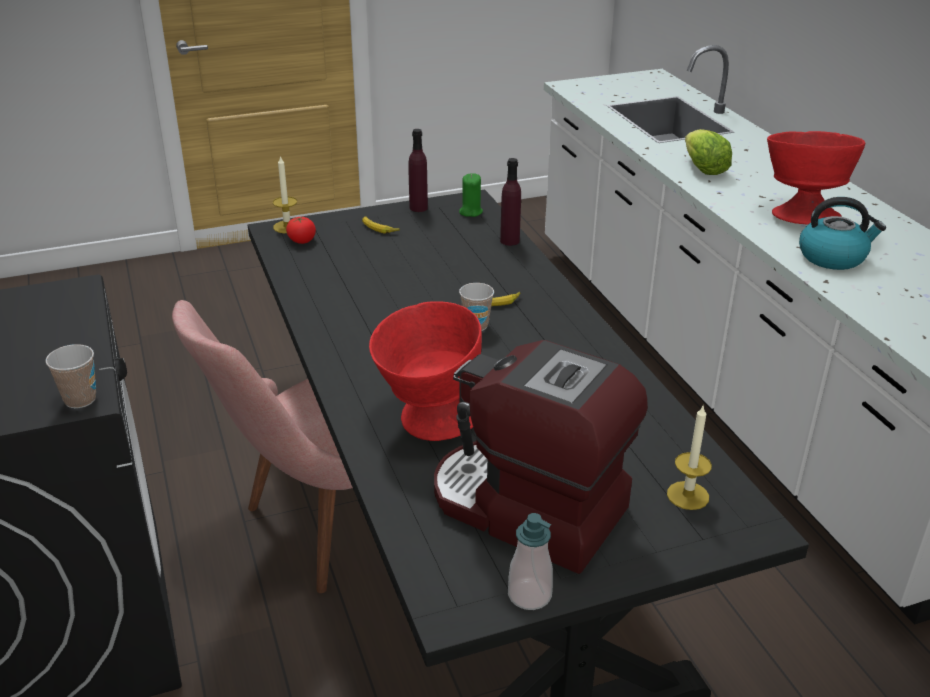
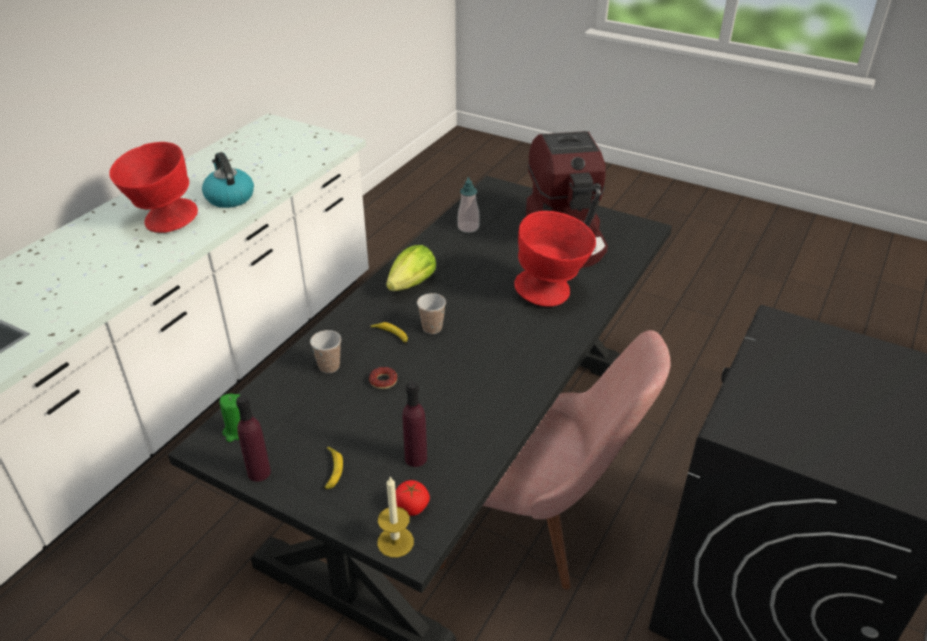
camera: 130 degrees left, 5 degrees up
(80, 399) = (780, 324): cup -> cup (329, 366)
(439, 276) = (383, 381): none -> donut
(509, 241) = (280, 377): purple bottle -> purple bottle (416, 458)
(529, 595) = (610, 217): soap dispenser -> soap dispenser (468, 227)
(687, 495) = (496, 206): candle -> none
(703, 169) = (93, 287): lettuce -> lettuce (412, 284)

